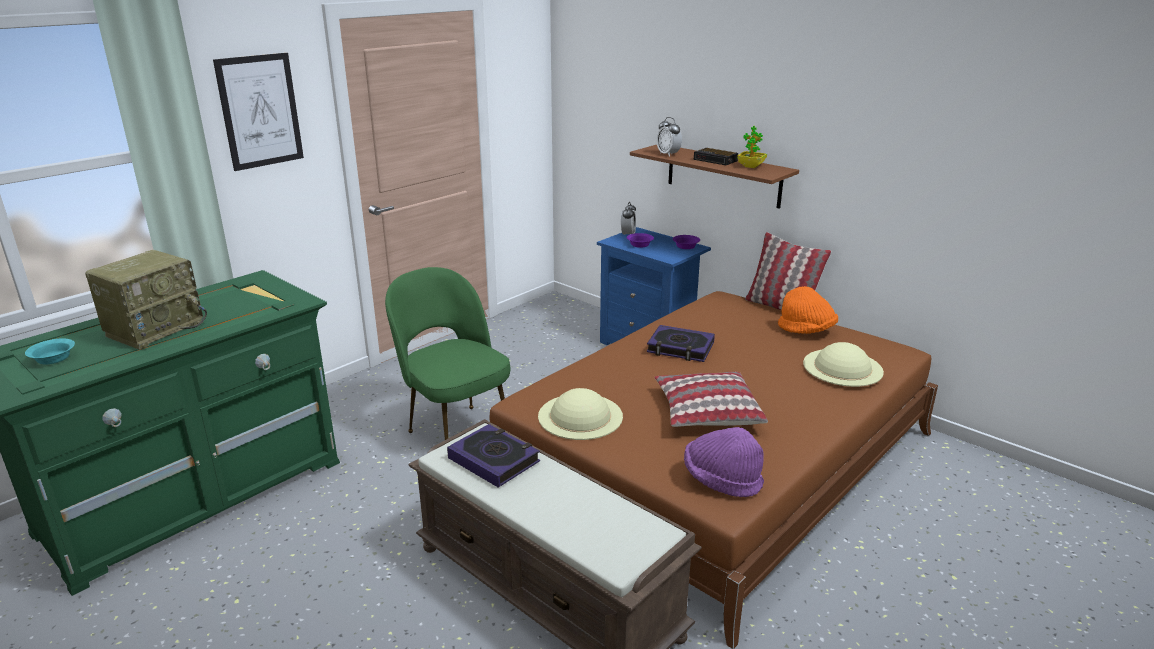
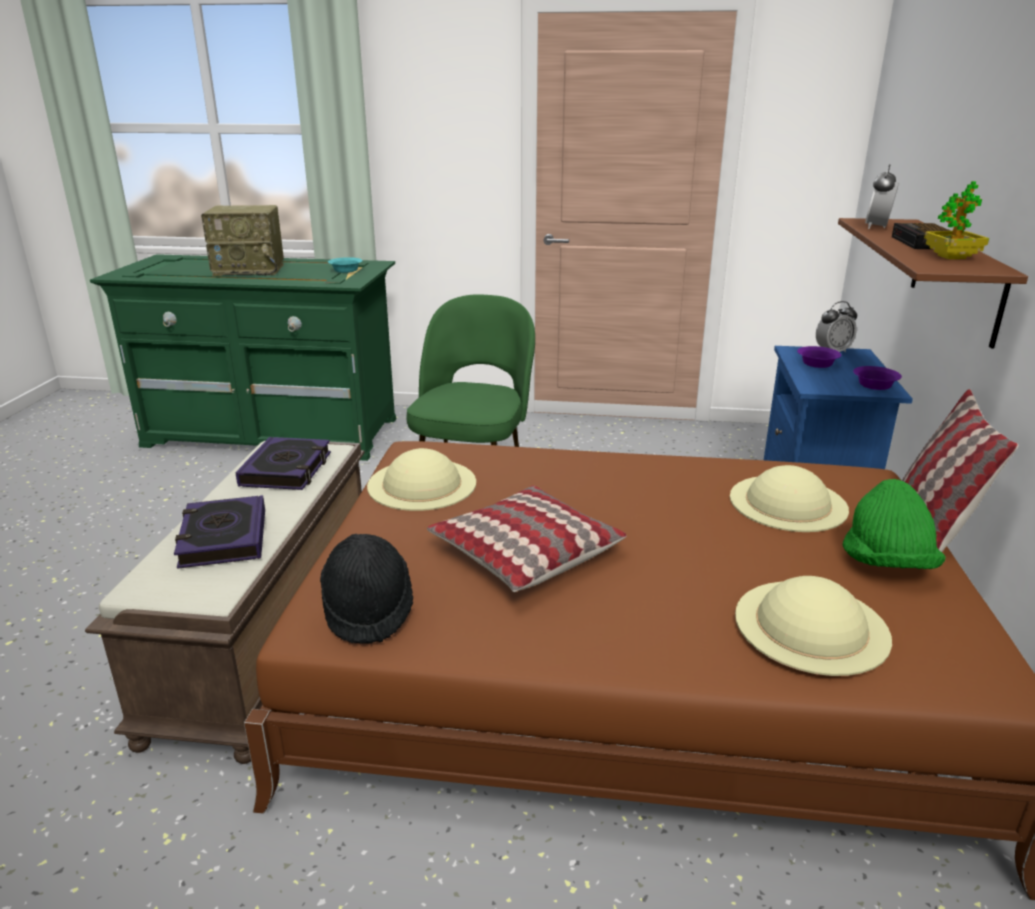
camera: 55 degrees right, 0 degrees up
(53, 359) = (177, 267): turquoise bowl -> turquoise bowl (345, 271)
(260, 111) = (436, 105): picture -> none
(680, 348) = (661, 489): book -> book (223, 538)
(721, 480) = (368, 609): purple hat -> black hat
(728, 325) = (788, 503): none -> beige hat
(806, 331) = (886, 564): orange hat -> green hat

